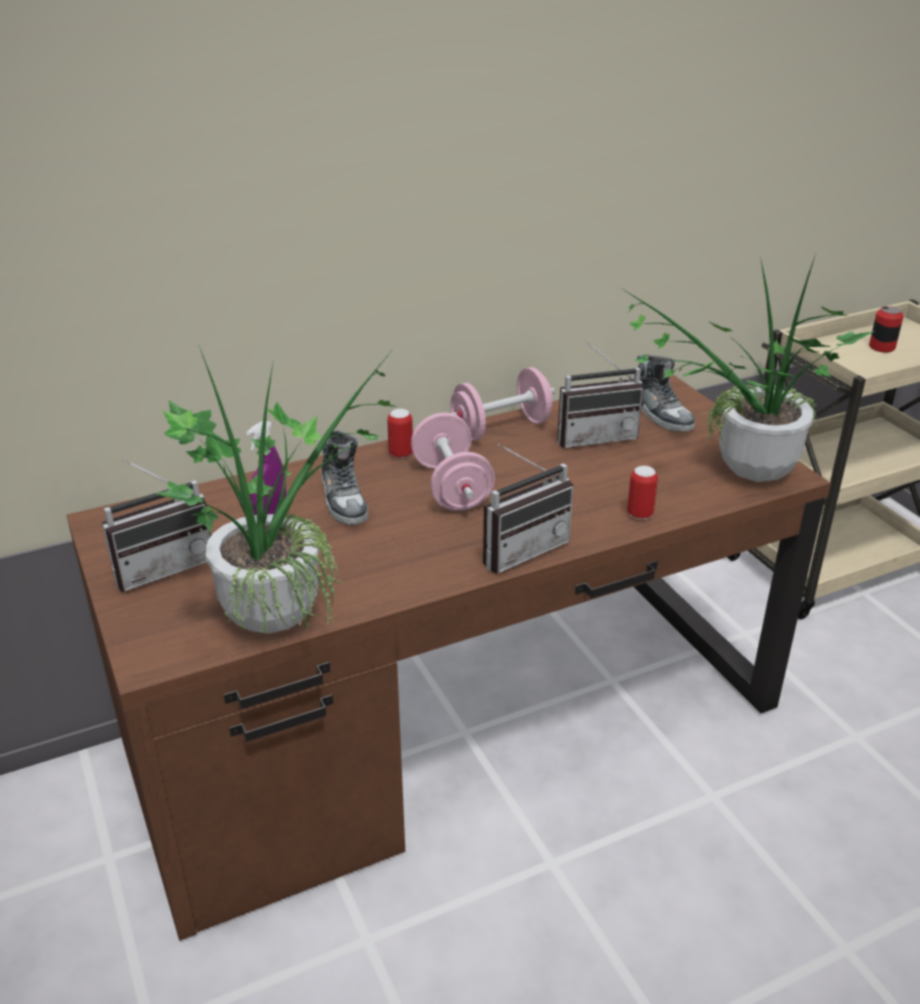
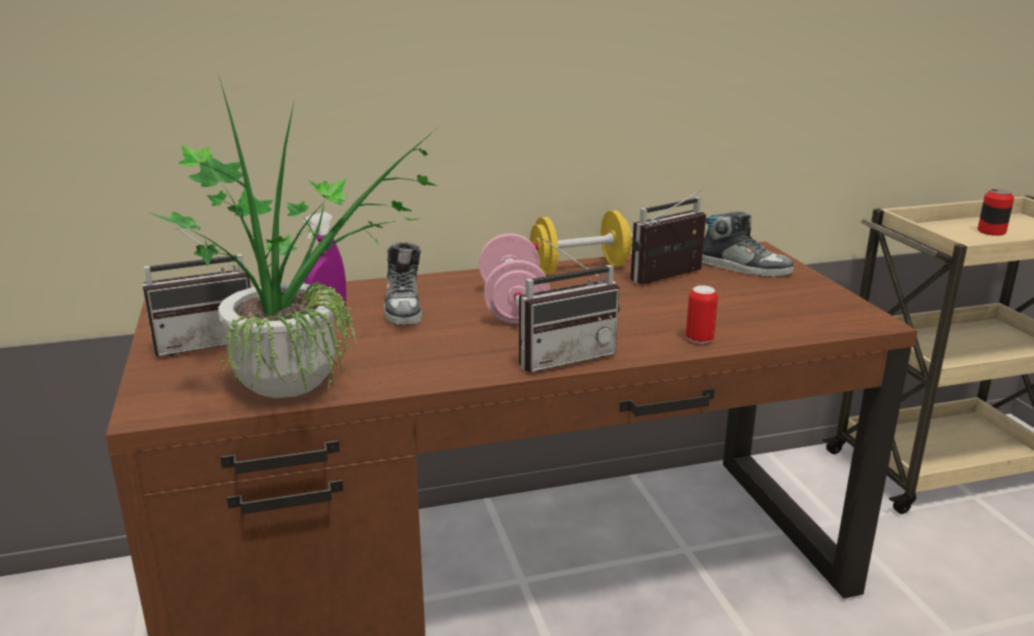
camera: 10 degrees right, 10 degrees down
(401, 454) = (474, 280): can -> none
(501, 428) = (579, 268): pink dumbbell -> yellow dumbbell
(595, 436) = (672, 279): radio -> radio turned 150 degrees clockwise
(660, 413) = (744, 268): shoe -> shoe turned 45 degrees counterclockwise
(738, 473) = (815, 316): potted plant -> none

